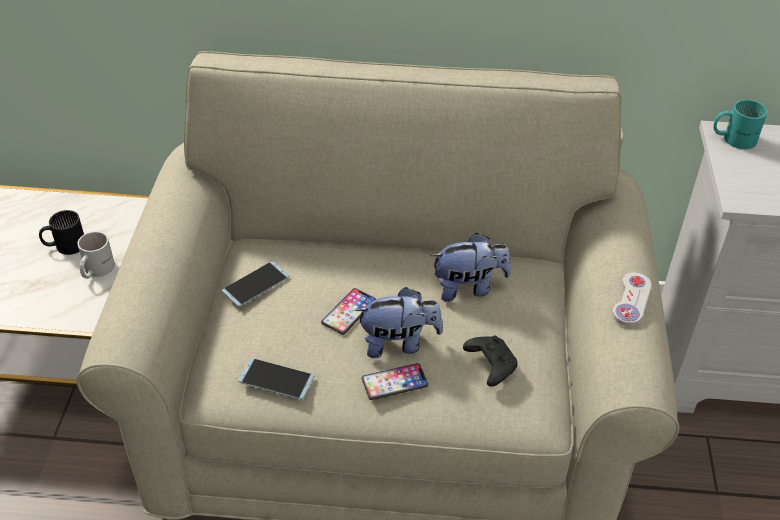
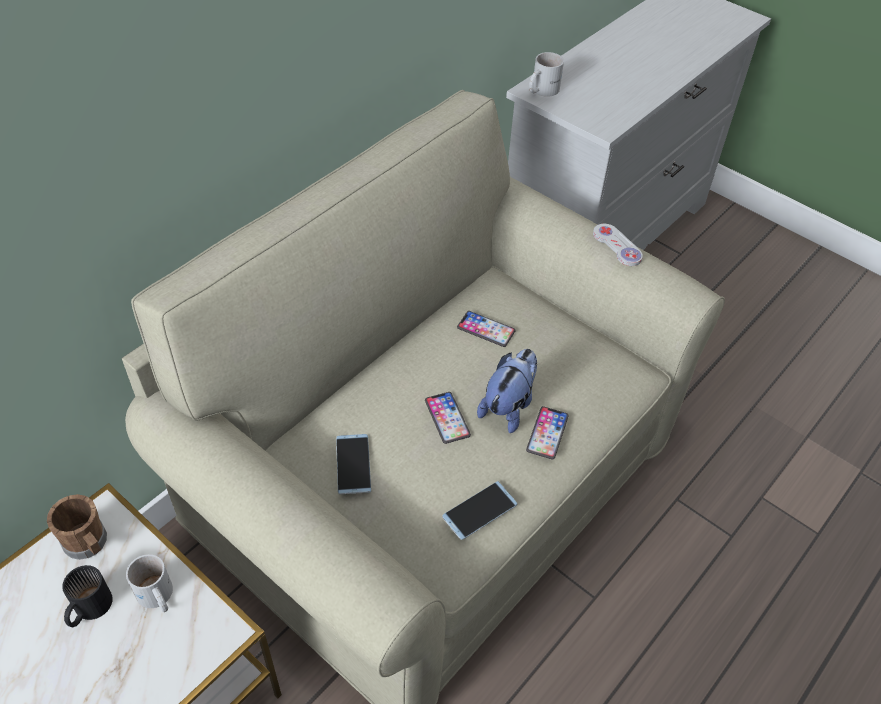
camera: 55 degrees left, 5 degrees up
(111, 216) = (88, 544): none -> brown mug
(468, 287) = (486, 329): plush toy -> phone
(490, 364) = (574, 366): black game controller -> none
(733, 138) = (541, 90): turquoise mug -> white mug

